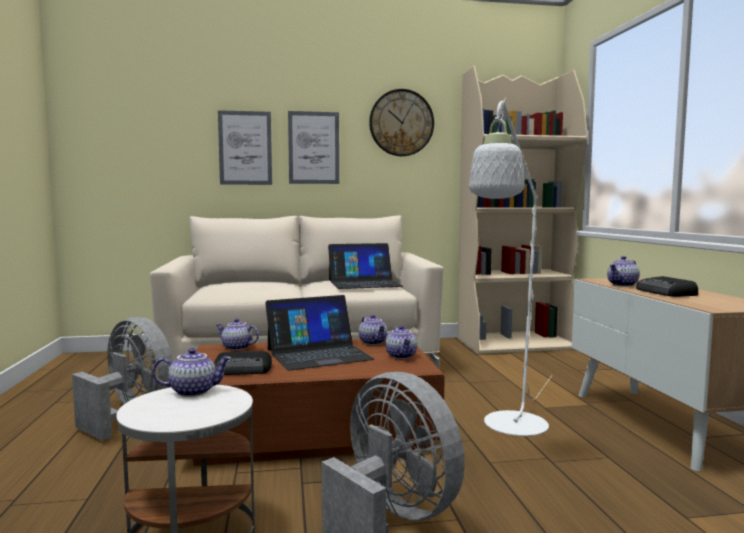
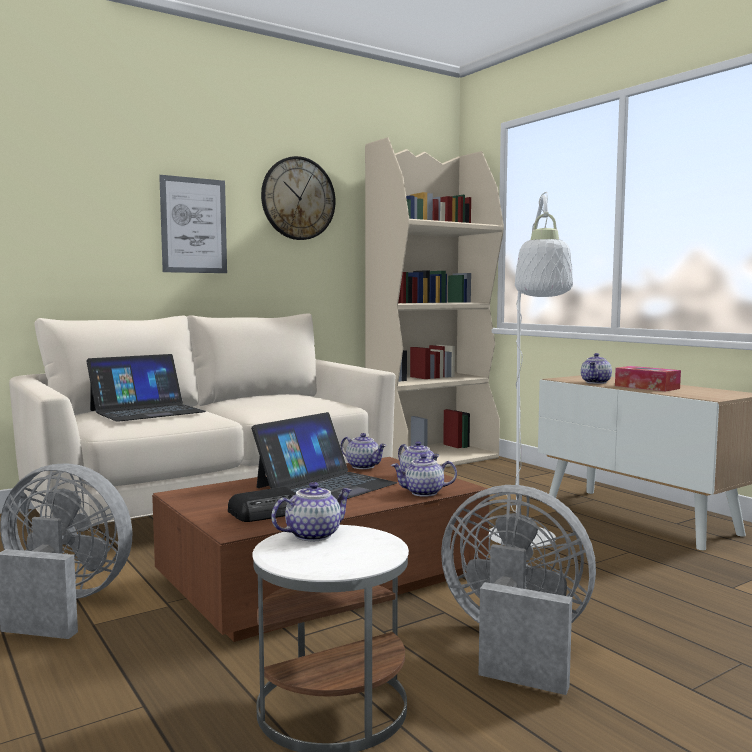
camera: 25 degrees left, 0 degrees up
(236, 348) = (211, 490): teapot -> teapot (423, 493)
(245, 148) = (102, 222): picture -> none
(364, 283) = (296, 399): laptop -> laptop (147, 411)
(666, 293) = (646, 387): radio -> tissue box

